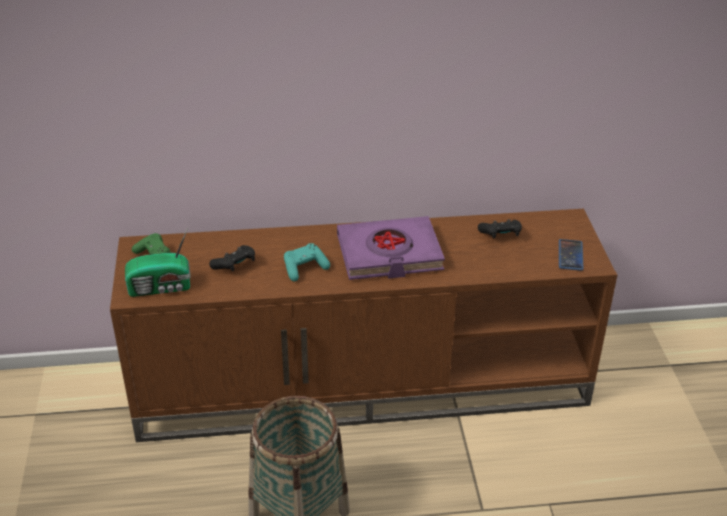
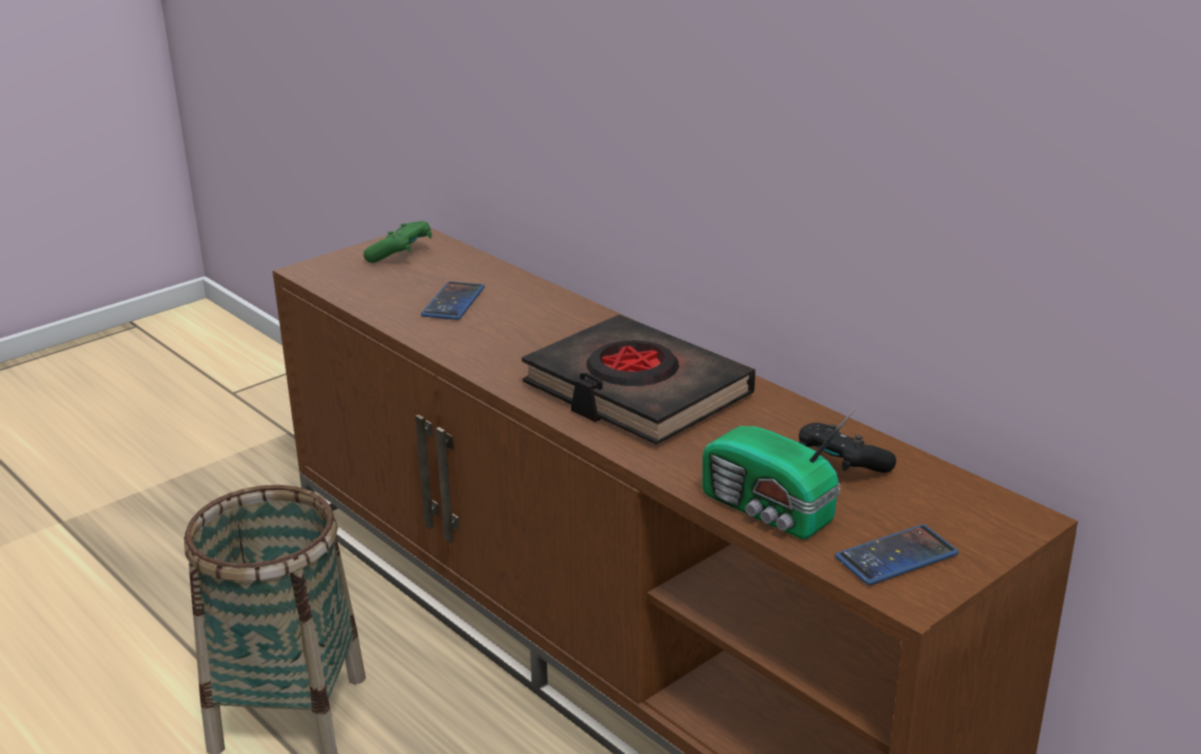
camera: 55 degrees right, 10 degrees down
(161, 287) = (349, 279): radio -> radio (768, 511)
(235, 266) = (453, 302): black game controller -> phone
(304, 268) = (510, 345): turquoise game controller -> none
(389, 254) = (636, 391): purple book -> black book

